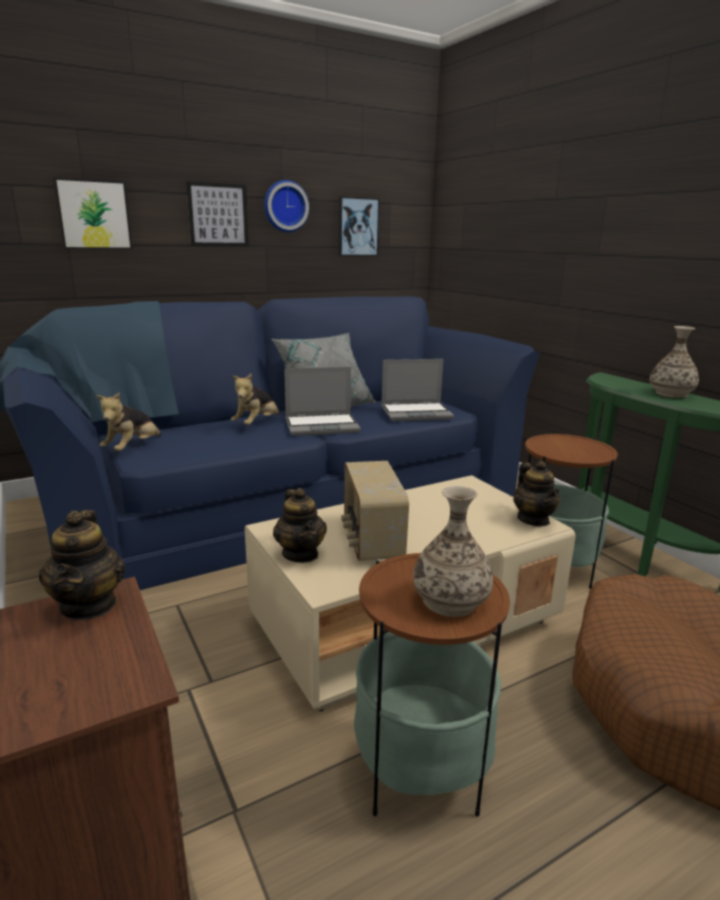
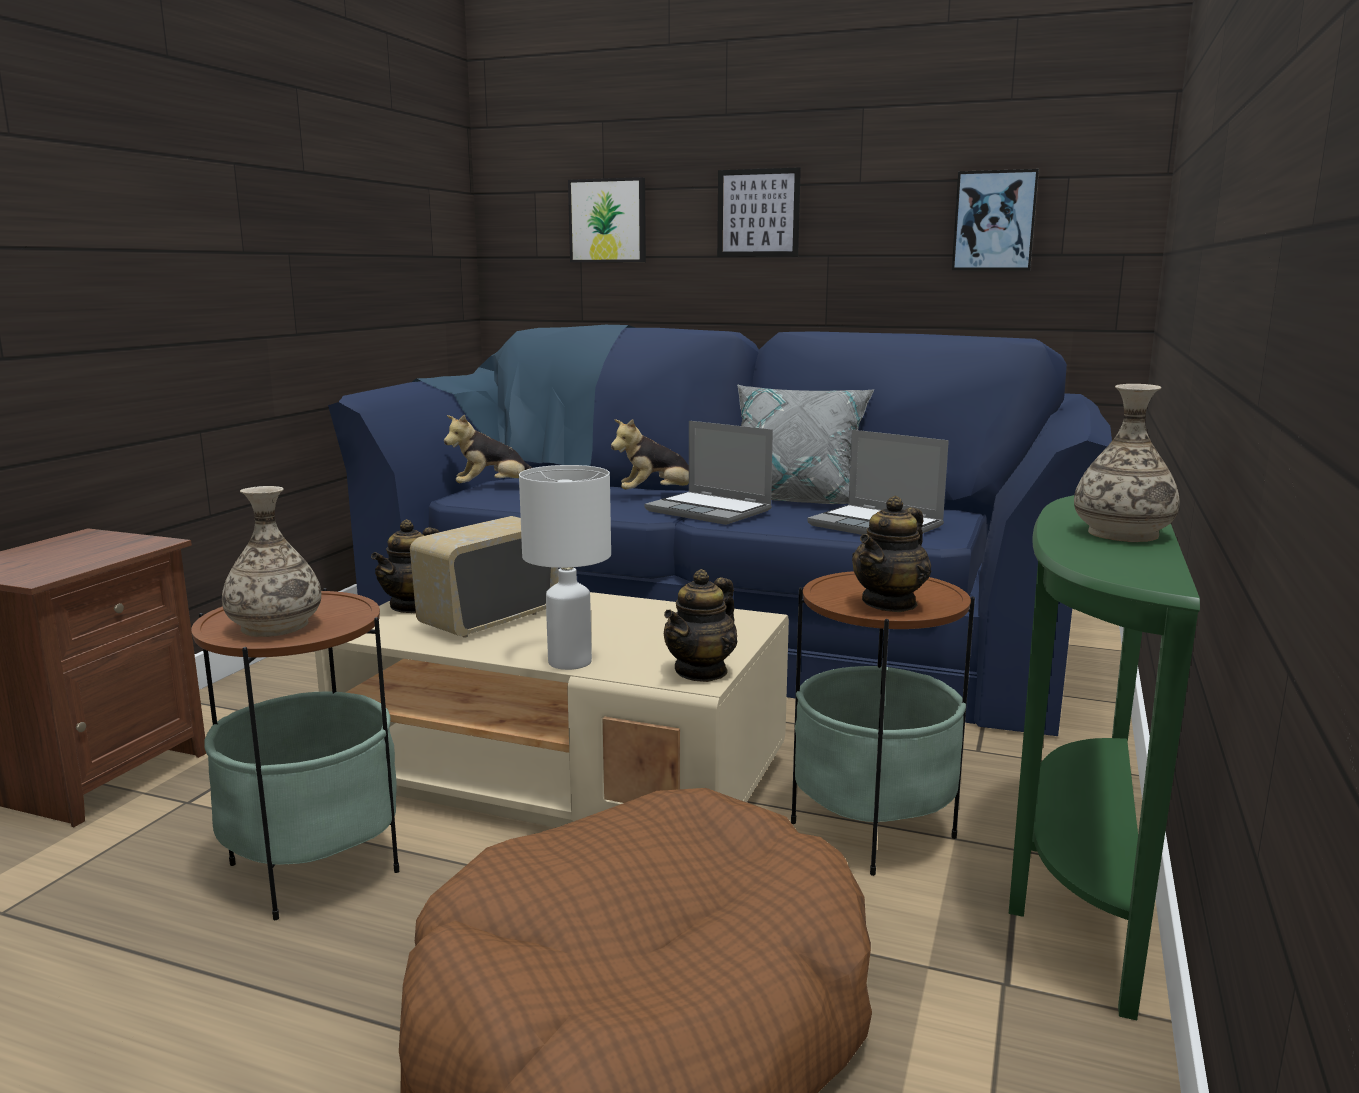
camera: 50 degrees right, 5 degrees down
(89, 605) = (133, 542): teapot -> teapot (890, 603)
(285, 206) = (861, 194): wall clock -> none
(479, 543) = (570, 661): none -> white table lamp

